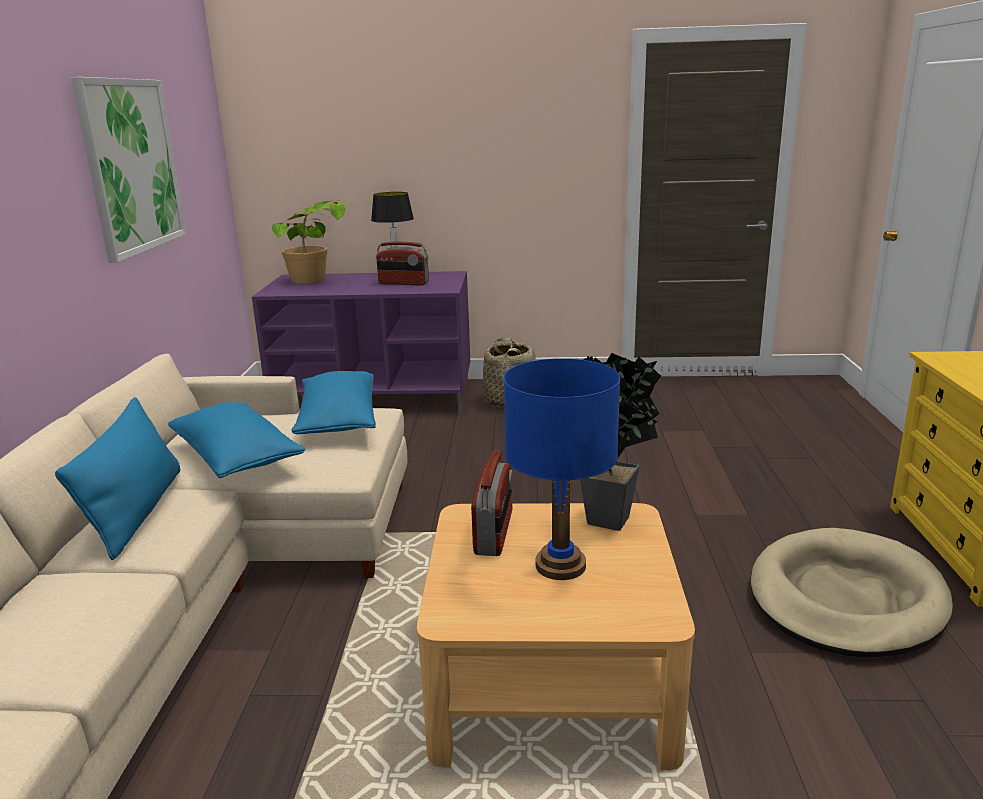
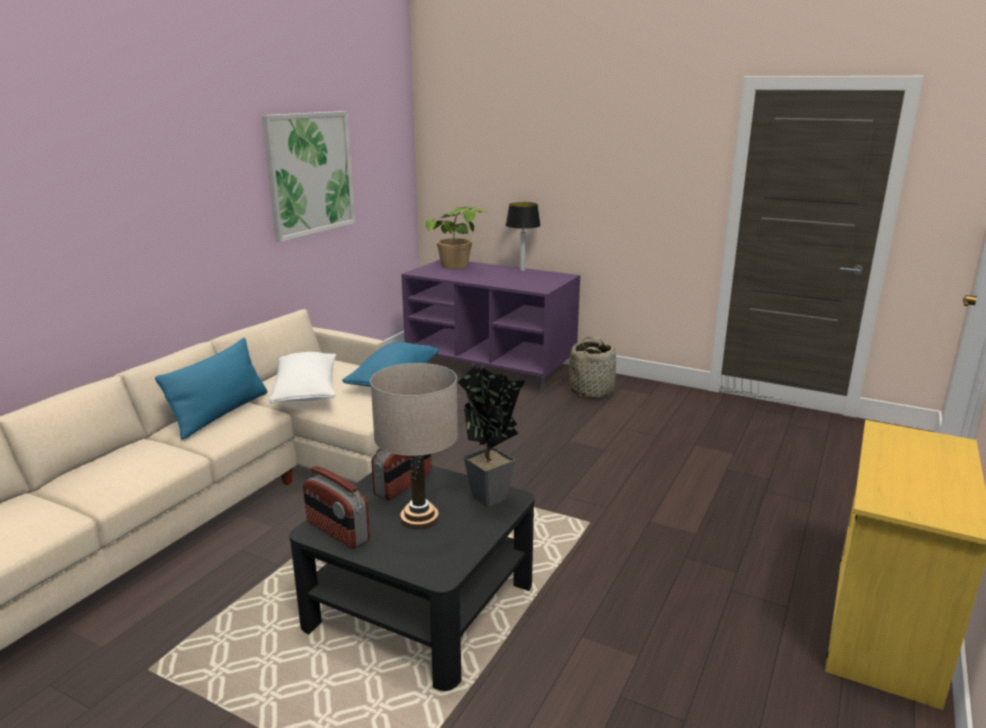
camera: 25 degrees right, 0 degrees up
(237, 458) = (306, 392): blue pillow -> white pillow
(403, 283) = (517, 279): radio -> radio (337, 531)
(549, 679) = (420, 603): beige coffee table -> black coffee table
(560, 565) = (419, 518): blue table lamp -> beige table lamp
(845, 598) = (706, 624): beige dog bed -> none

